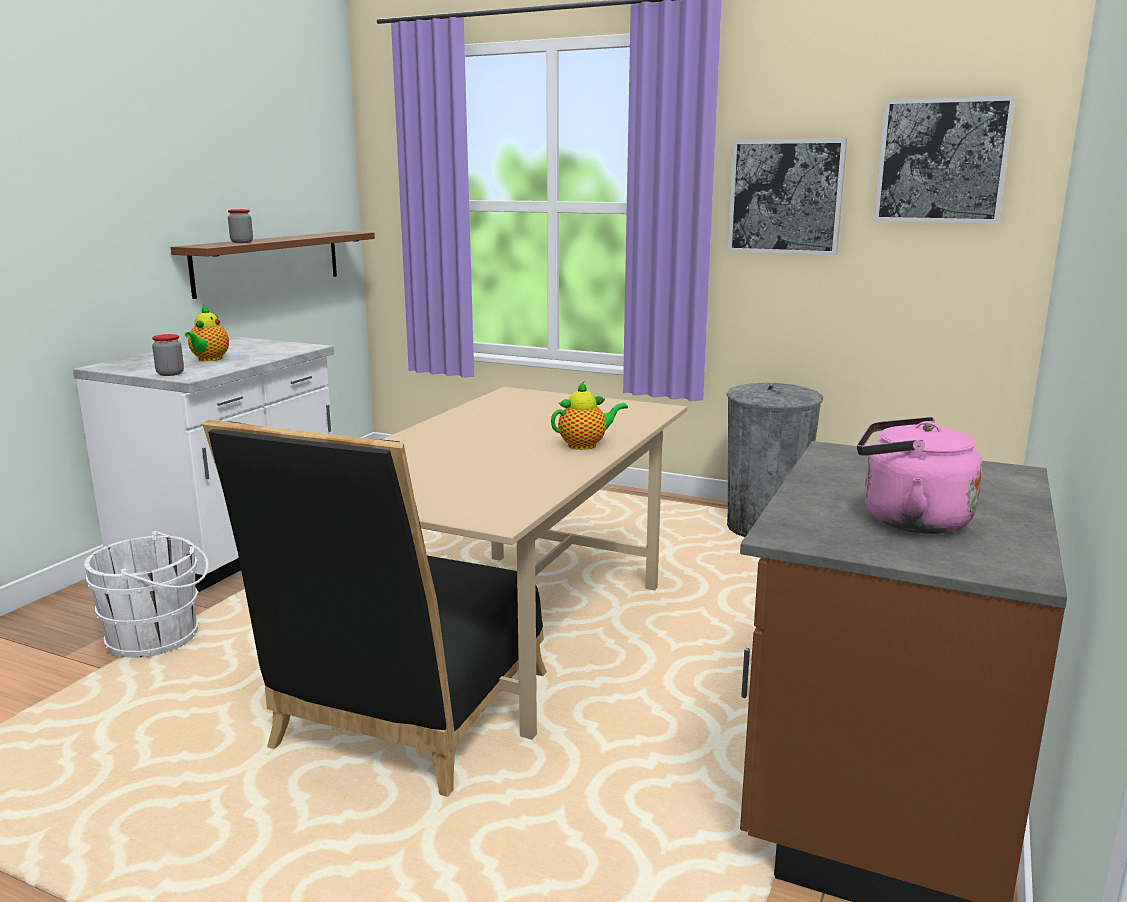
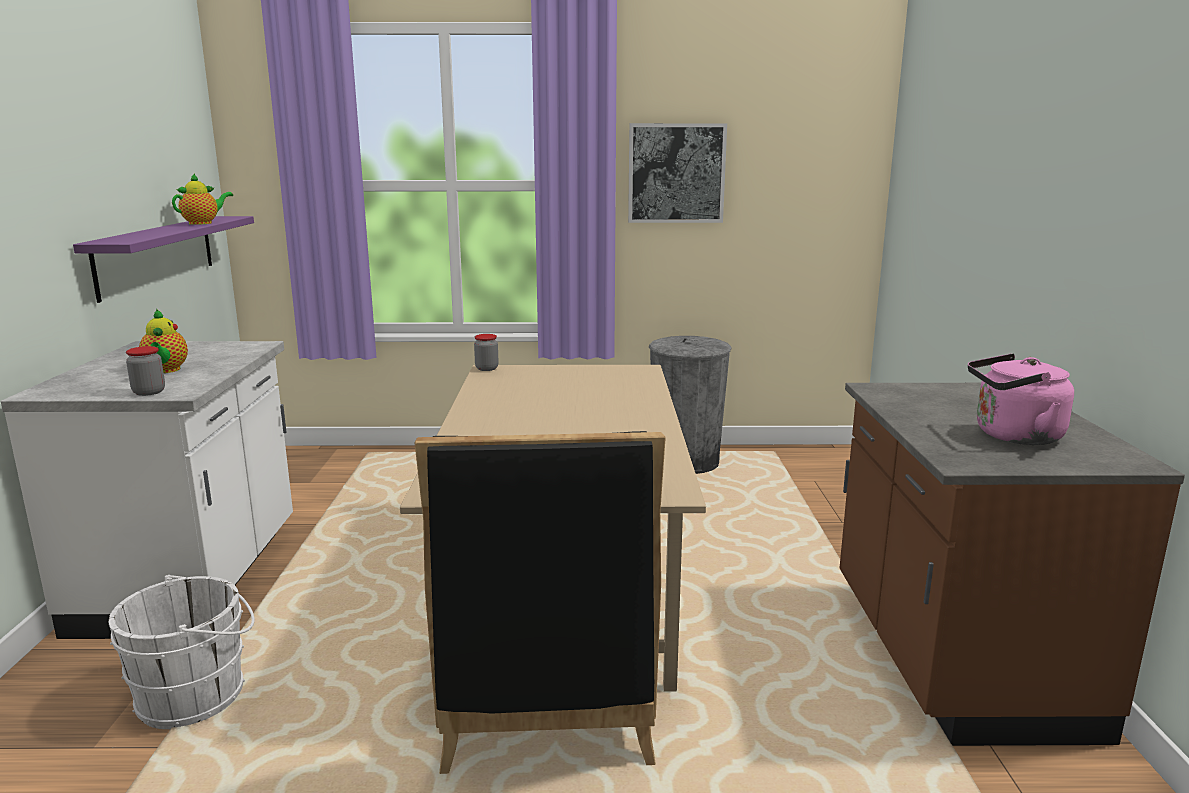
camera: 25 degrees left, 0 degrees up
(242, 242) = (147, 234): jar -> jar (486, 368)
(268, 262) = (157, 255): brown shelf -> purple shelf
(585, 445) = (635, 411): teapot -> teapot (203, 223)
(942, 161) = (801, 143): picture -> none

